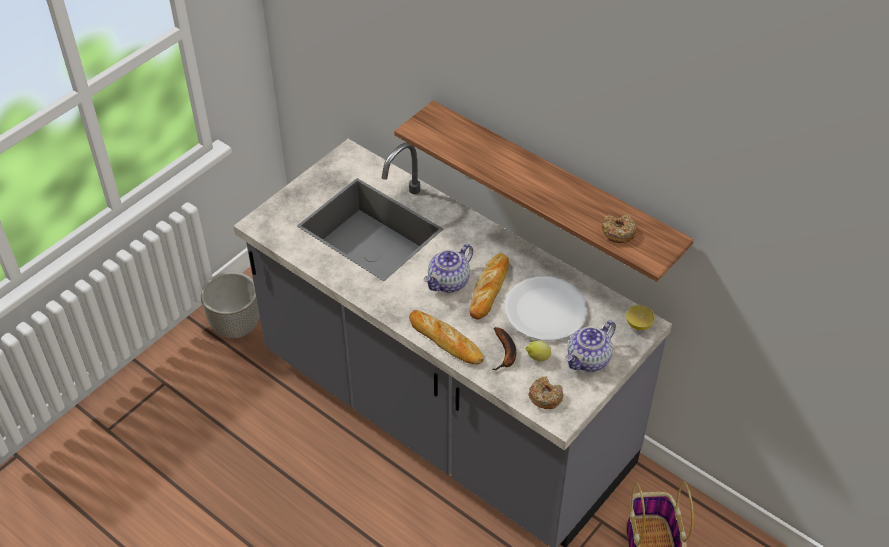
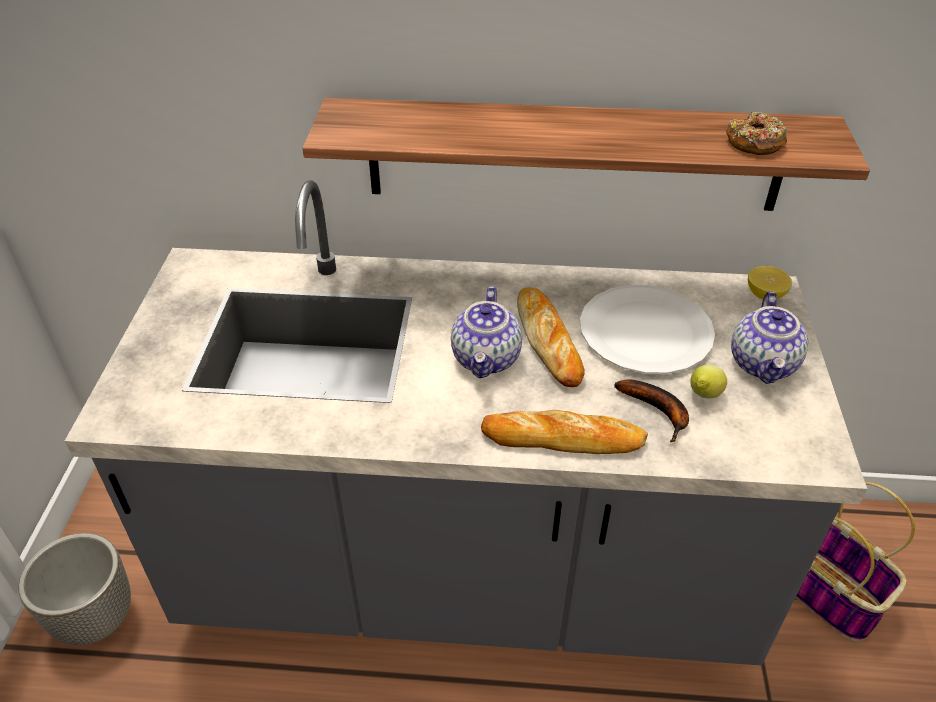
camera: 35 degrees left, 5 degrees down
(545, 397) = (772, 441): donut -> none

